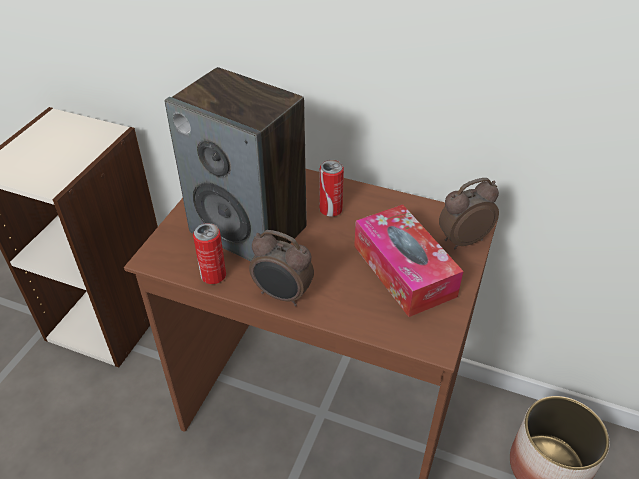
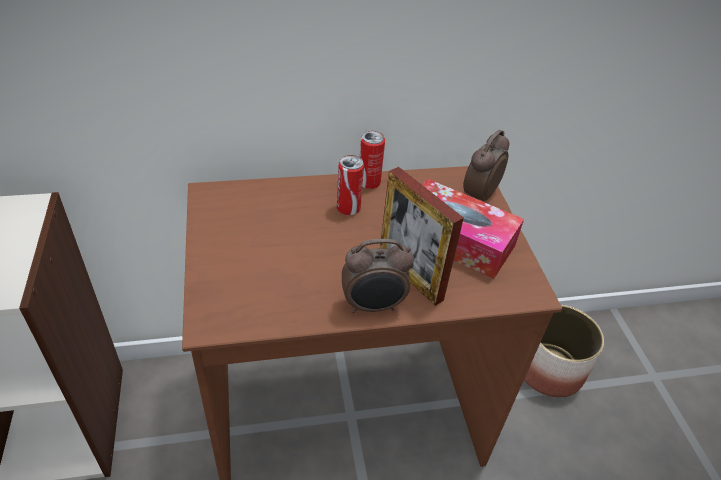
camera: 35 degrees left, 0 degrees up
(213, 276) = (290, 316): can -> can (369, 183)
(249, 230) = (287, 255): speaker -> none
(334, 284) = (410, 276): none -> picture frame

